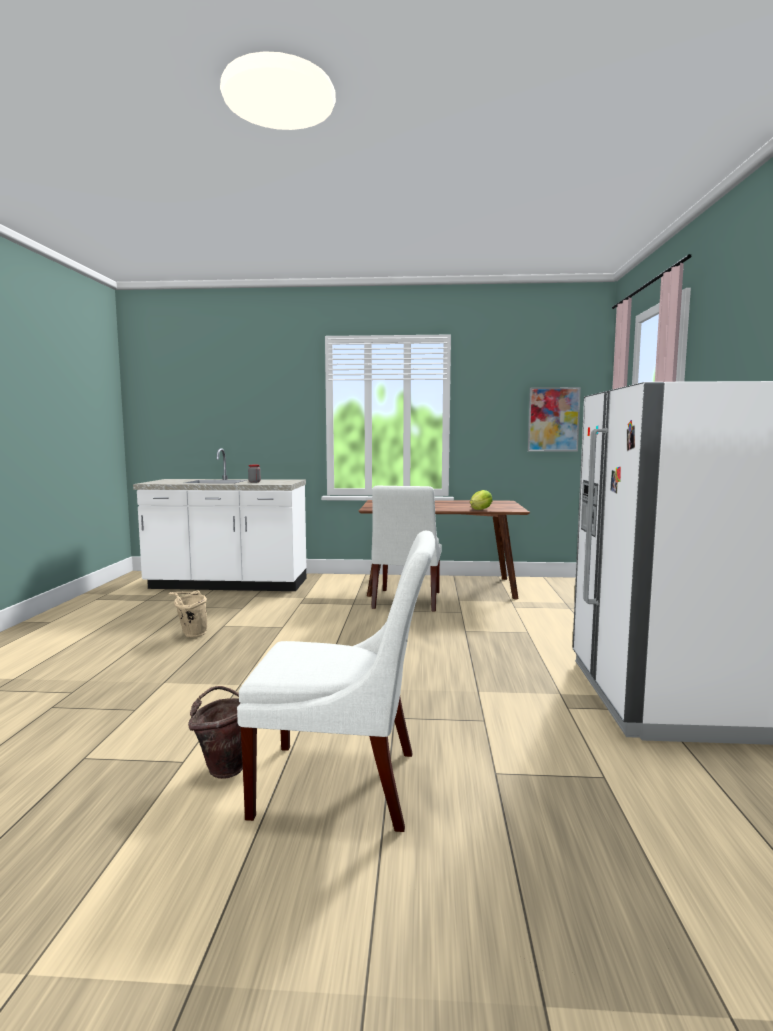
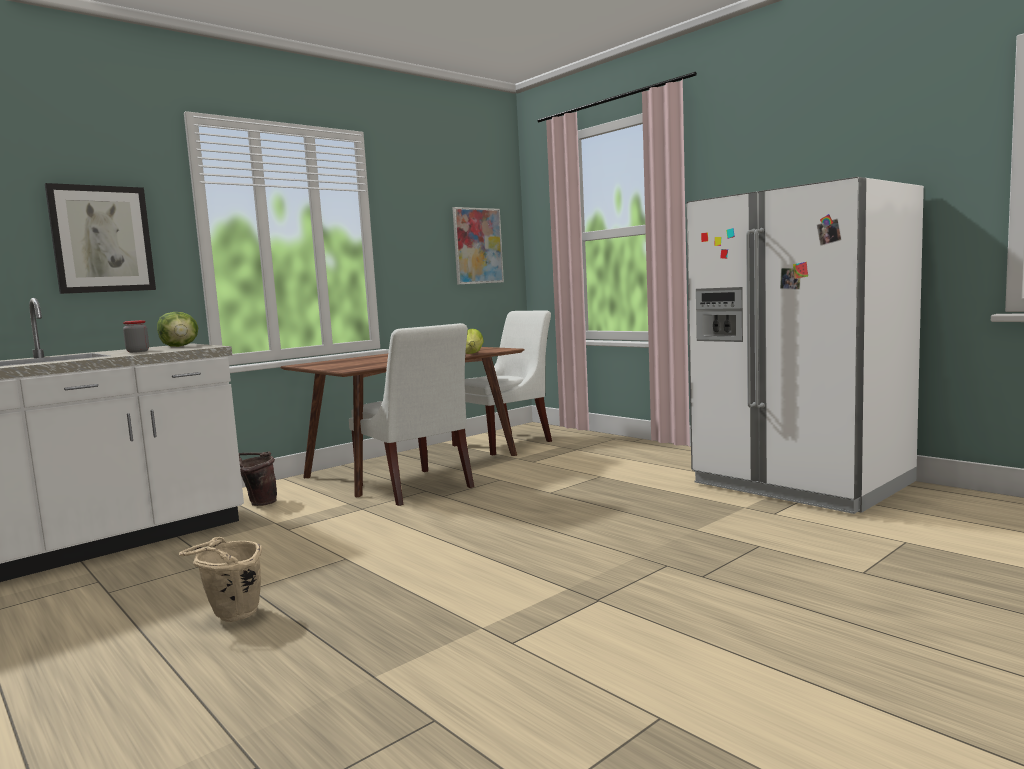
camera: 45 degrees left, 0 degrees up
(223, 767) = (708, 694): brown bucket -> brown bucket (258, 503)
(273, 415) = (102, 239): none -> picture
(284, 481) = (180, 346): none -> lettuce
(345, 785) = (824, 638): white chair -> white chair (506, 442)

